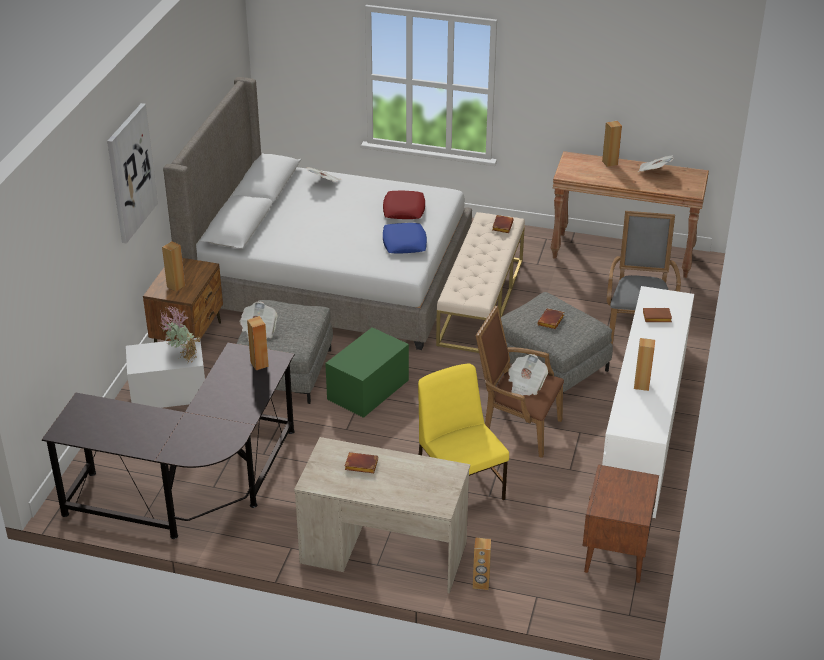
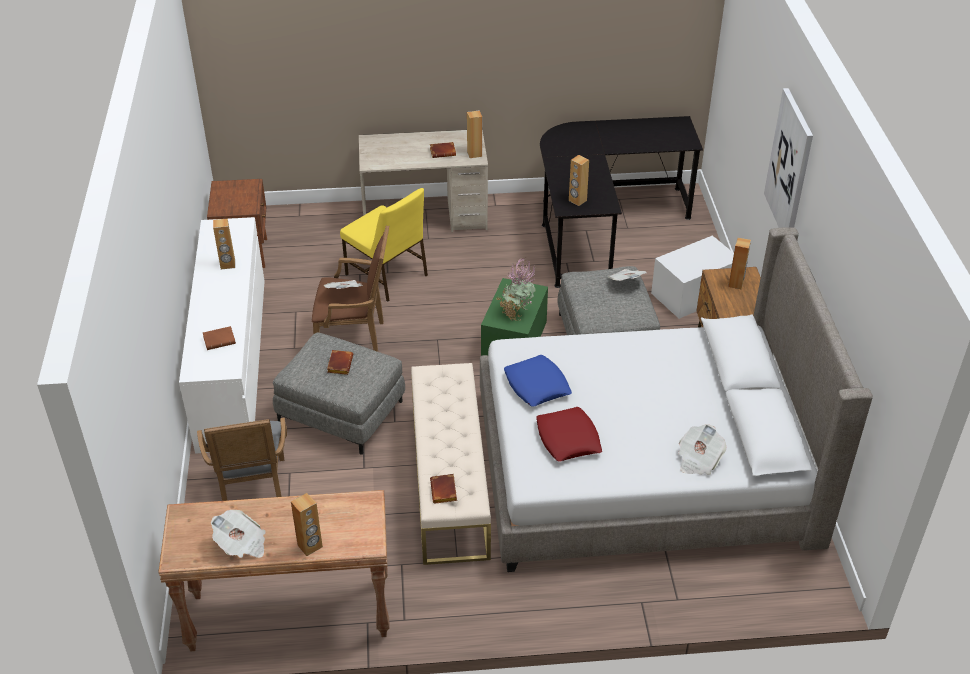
camera: 160 degrees right, 5 degrees up
(182, 358) = (680, 260): potted plant -> potted plant (516, 313)
(481, 584) = (343, 214): brown speaker -> brown speaker (474, 154)

